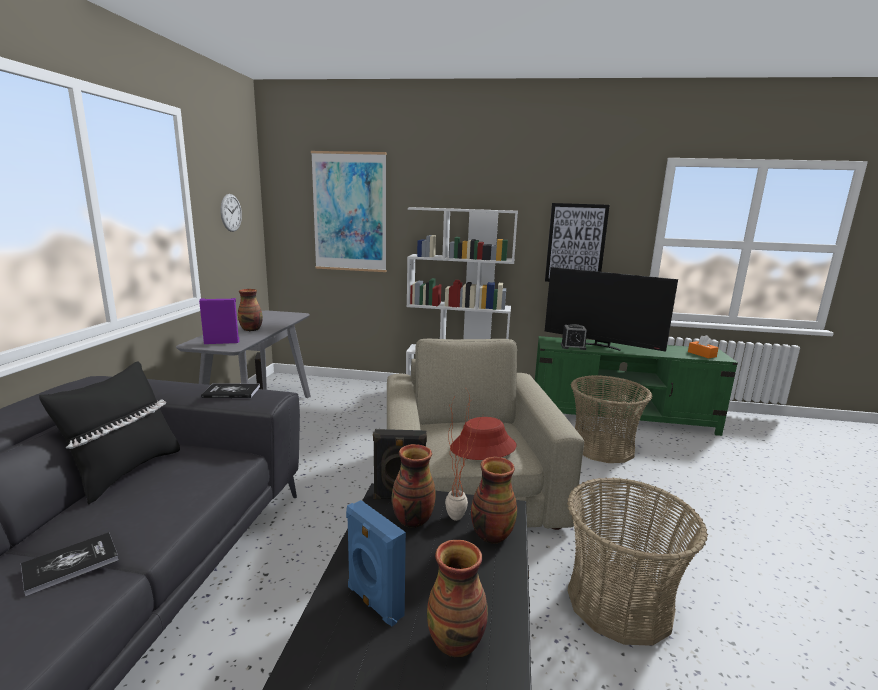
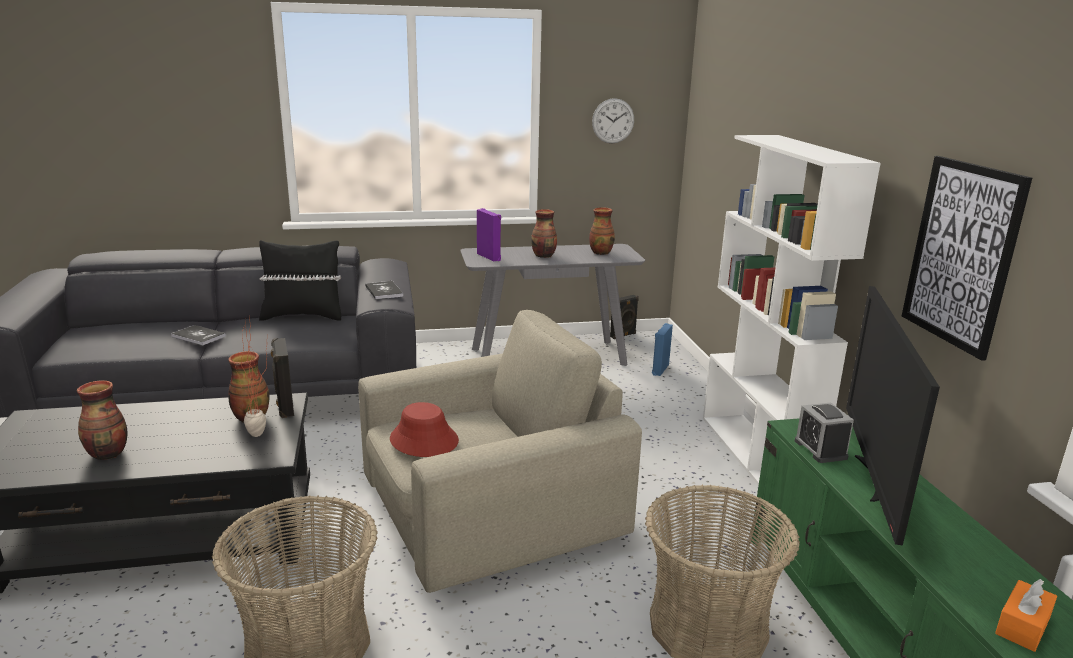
camera: 70 degrees right, 5 degrees up
(350, 212) = (737, 133): picture -> none
(373, 602) = (150, 421): blue speaker -> blue speaker (659, 369)
(491, 534) = (232, 453): vase -> vase (601, 252)

